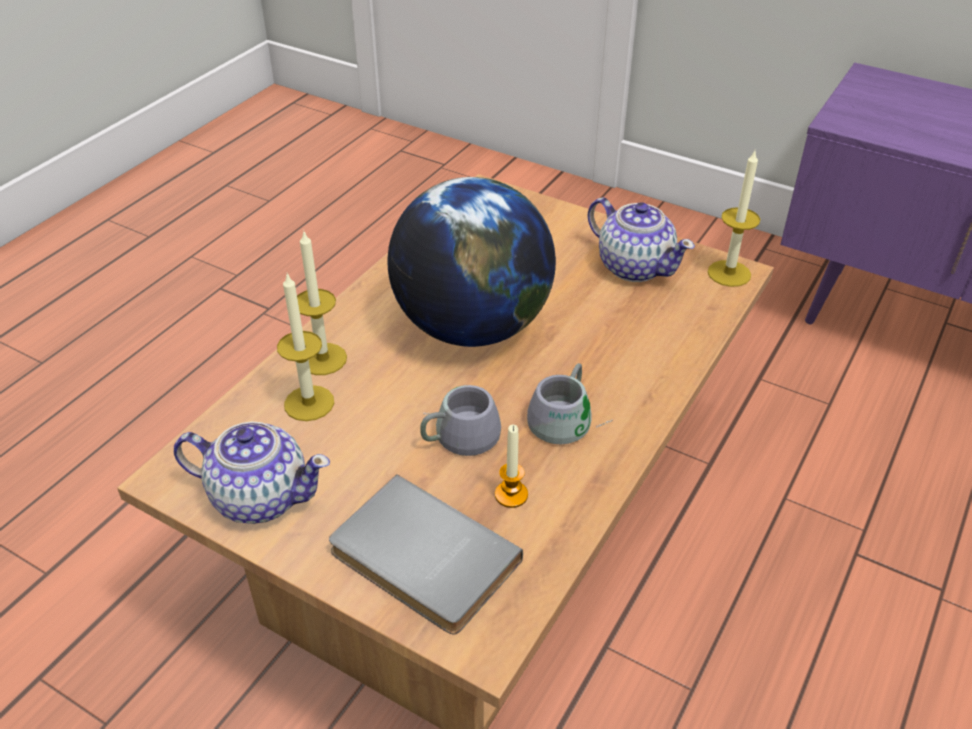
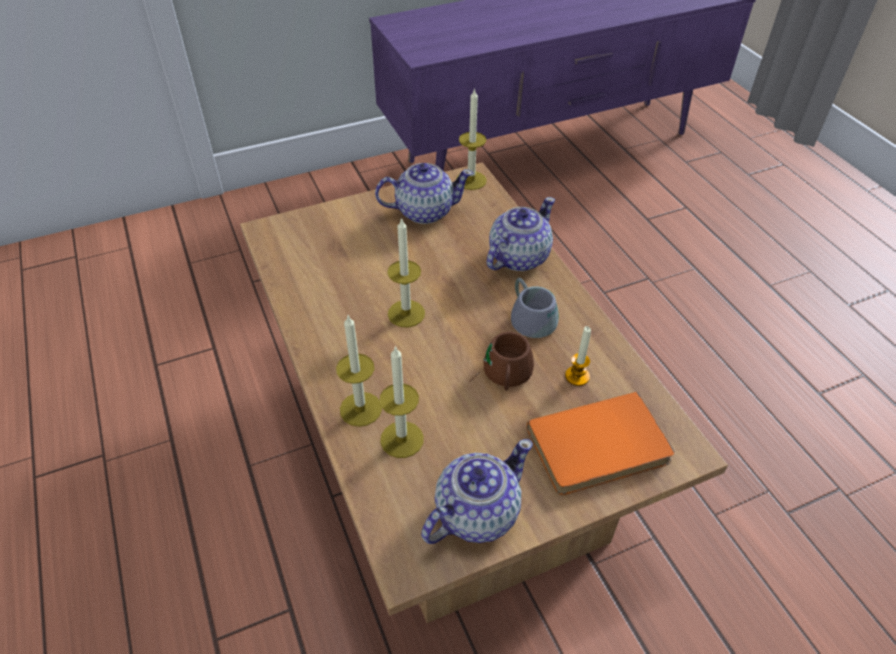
camera: 55 degrees left, 5 degrees up
(420, 560) = (600, 449): grey book -> orange book
(456, 433) = (501, 374): grey mug -> brown mug
(472, 327) = (406, 313): globe -> candle
(647, 365) = (517, 257): none -> teapot

